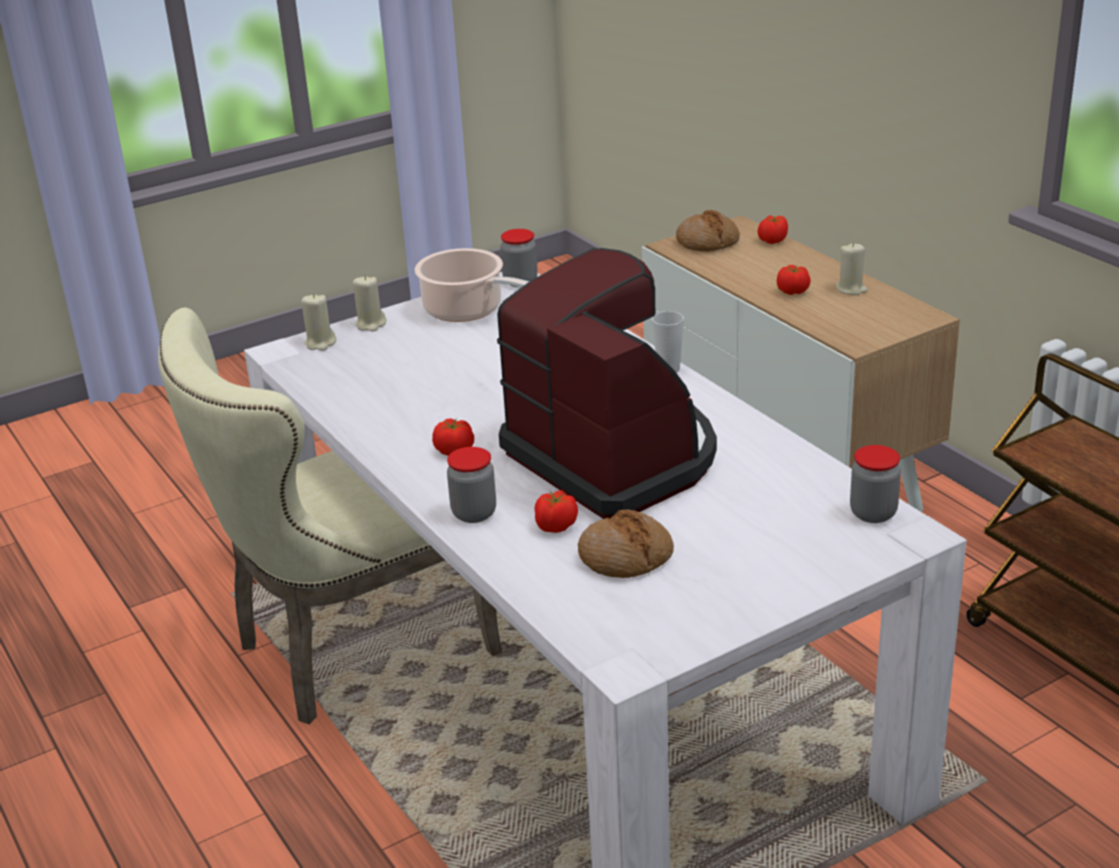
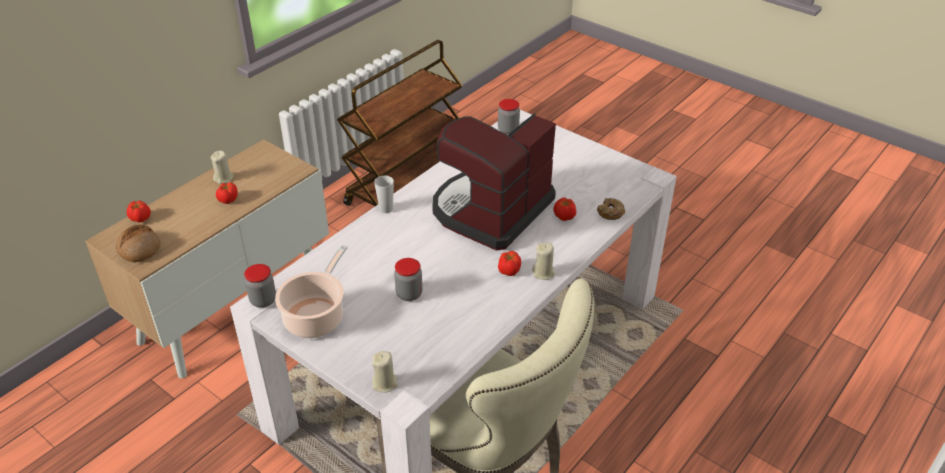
camera: 110 degrees left, 10 degrees up
(370, 324) = (347, 364): beige candle -> beige candle (543, 273)
(474, 513) = (566, 247): jar -> jar (409, 294)
(538, 581) = (610, 213): none -> donut
(625, 557) = (577, 191): bread -> none

